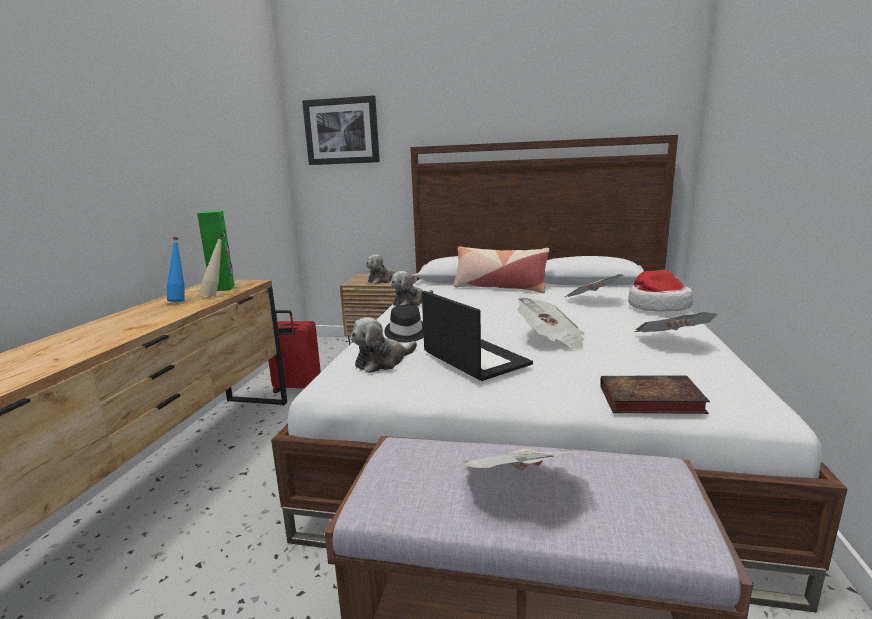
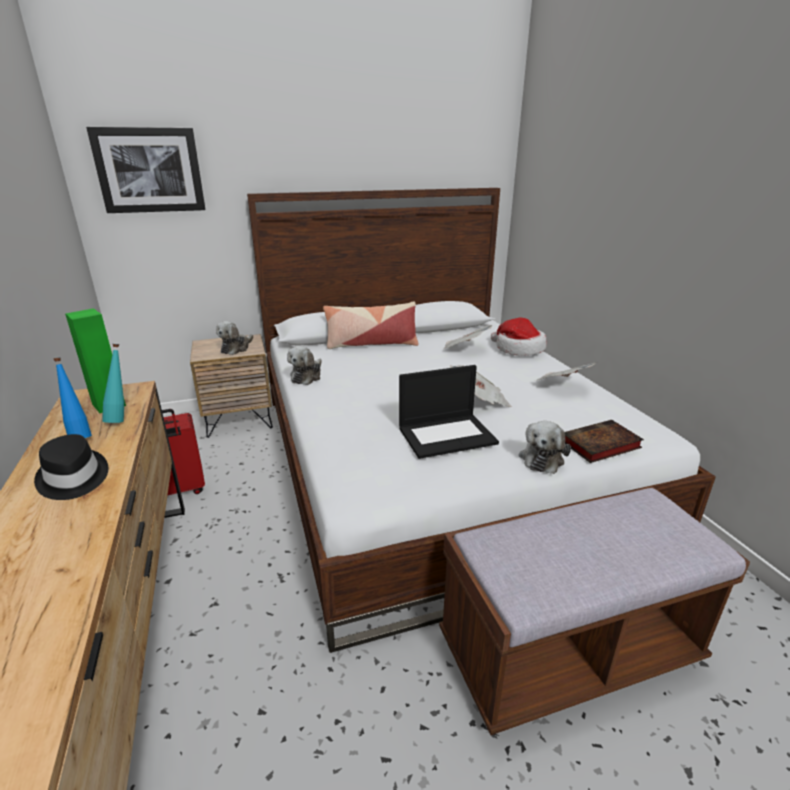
camera: 30 degrees left, 10 degrees up
(216, 295) = (121, 419): beige bottle -> turquoise bottle
(382, 362) = (371, 457): plush toy -> plush toy (542, 458)
(406, 333) = (351, 418): black hat -> black hat (72, 478)
(474, 358) = (447, 435): laptop -> laptop turned 135 degrees clockwise
(519, 486) = (596, 544): newspaper -> none

